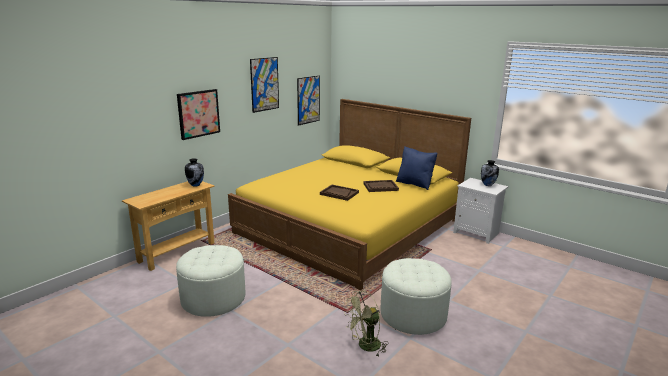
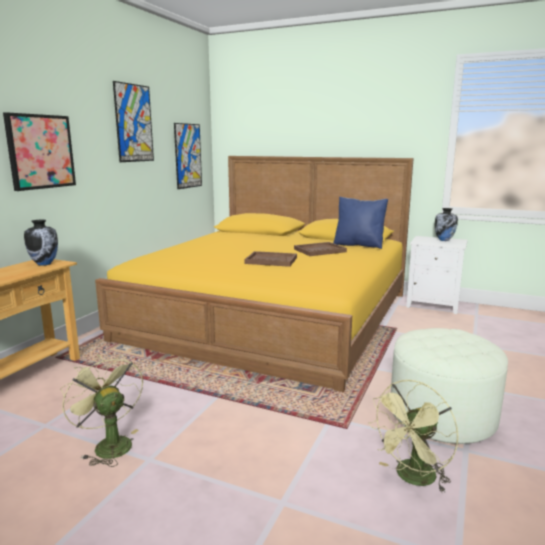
camera: 15 degrees left, 5 degrees down
(213, 298) = (108, 444): white ottoman -> green fan

